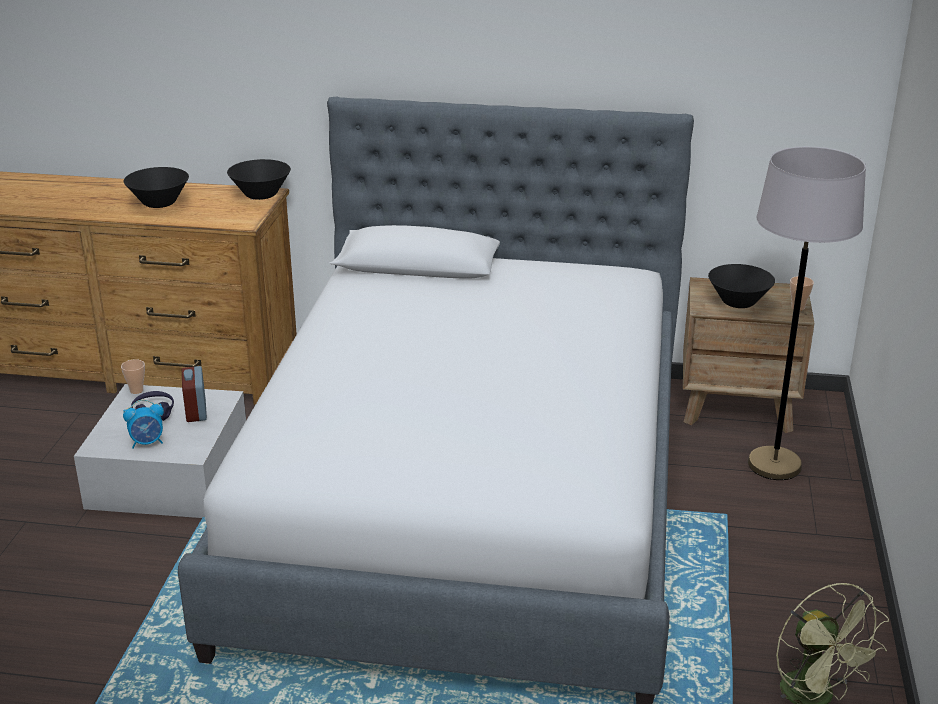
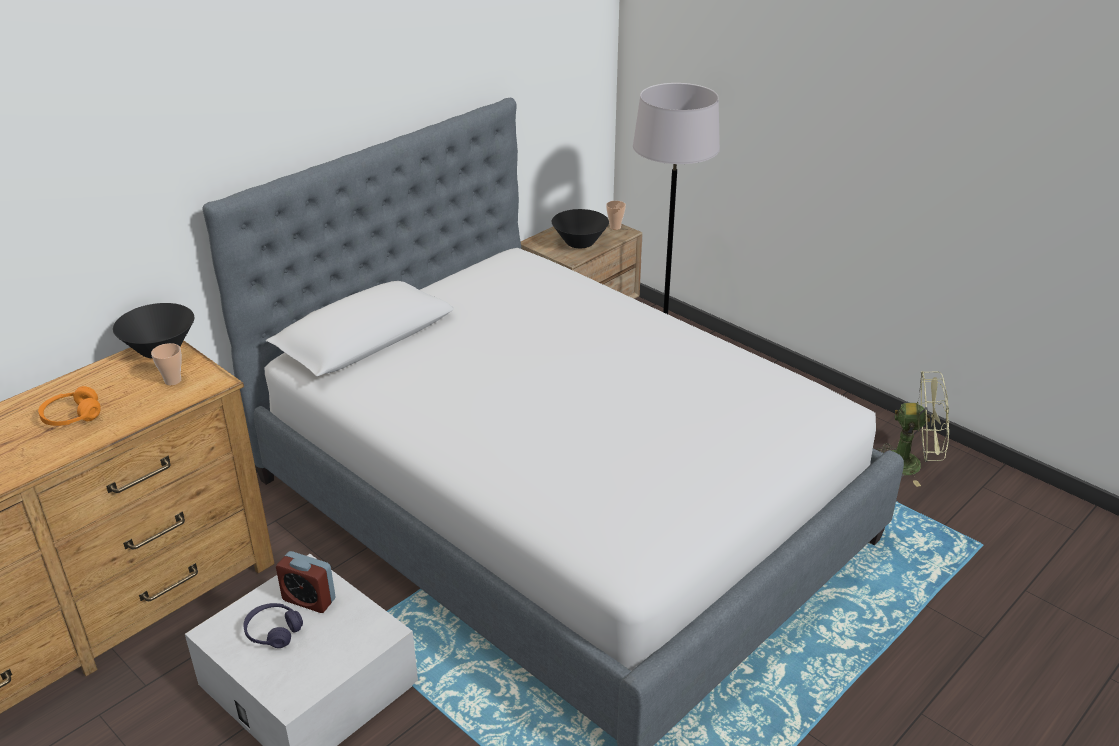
camera: 55 degrees left, 5 degrees up
(136, 390) = (211, 629): cup -> cup (173, 381)
(147, 442) = (327, 656): alarm clock -> none
(159, 203) = (72, 417): black bowl -> orange headphones

